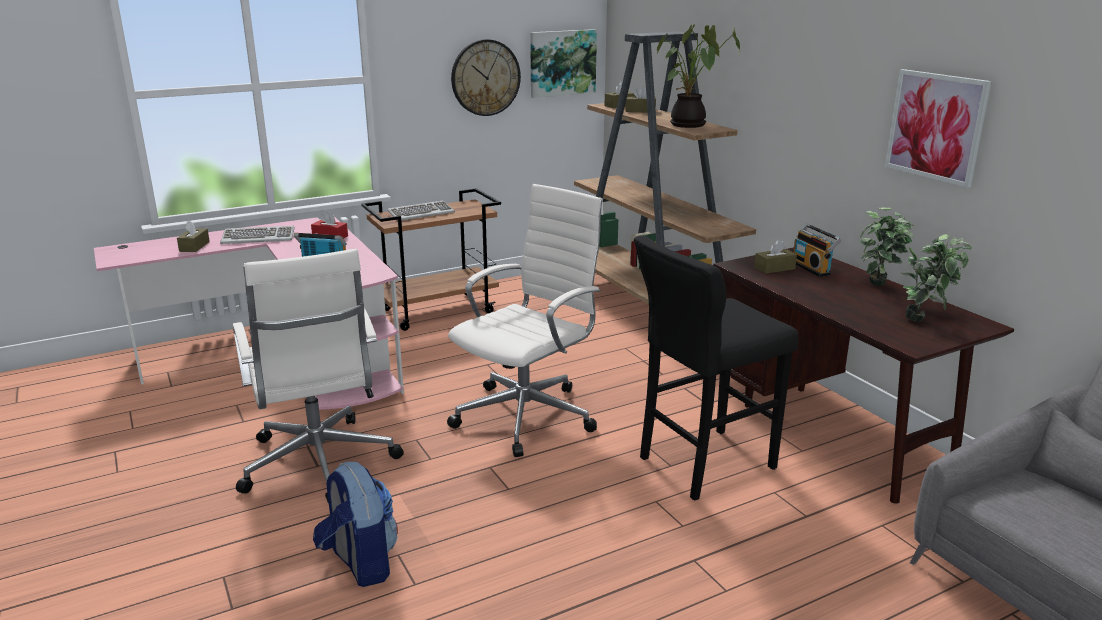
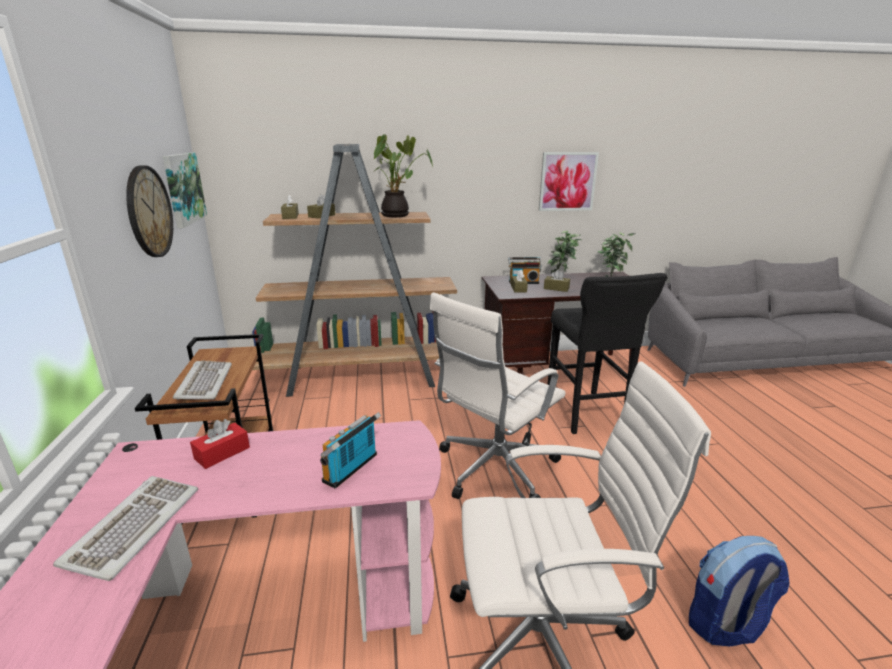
camera: 70 degrees left, 0 degrees up
(194, 246) = (70, 628): brown tissue box -> brown tissue box (556, 288)
(528, 415) = (494, 469): white office chair -> white office chair turned 105 degrees counterclockwise

